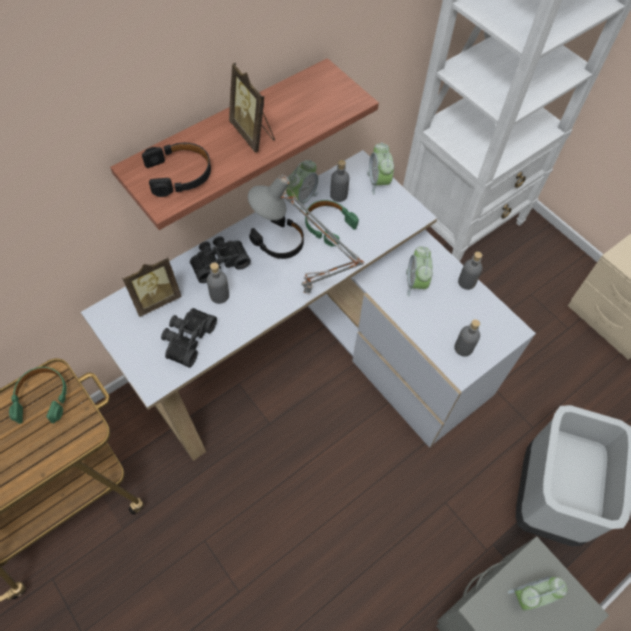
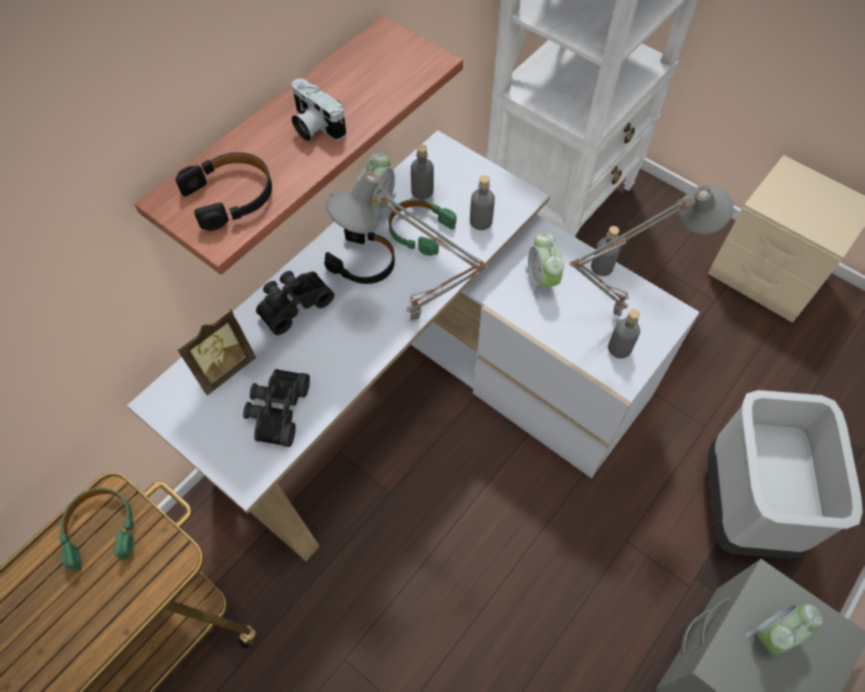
camera: 10 degrees left, 0 degrees up
(219, 295) = (304, 346): grey bottle -> grey bottle (481, 221)
(253, 134) = (314, 127): picture frame -> camera
(378, 182) = (467, 165): alarm clock -> none
(468, 320) = (616, 313): none -> grey table lamp

